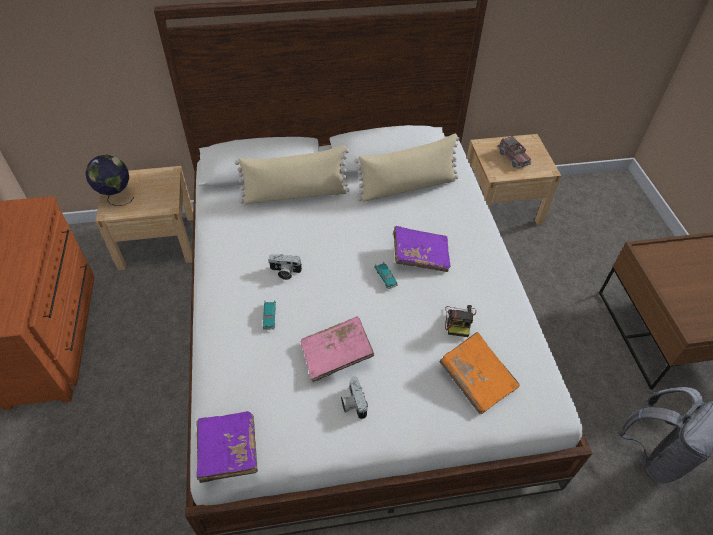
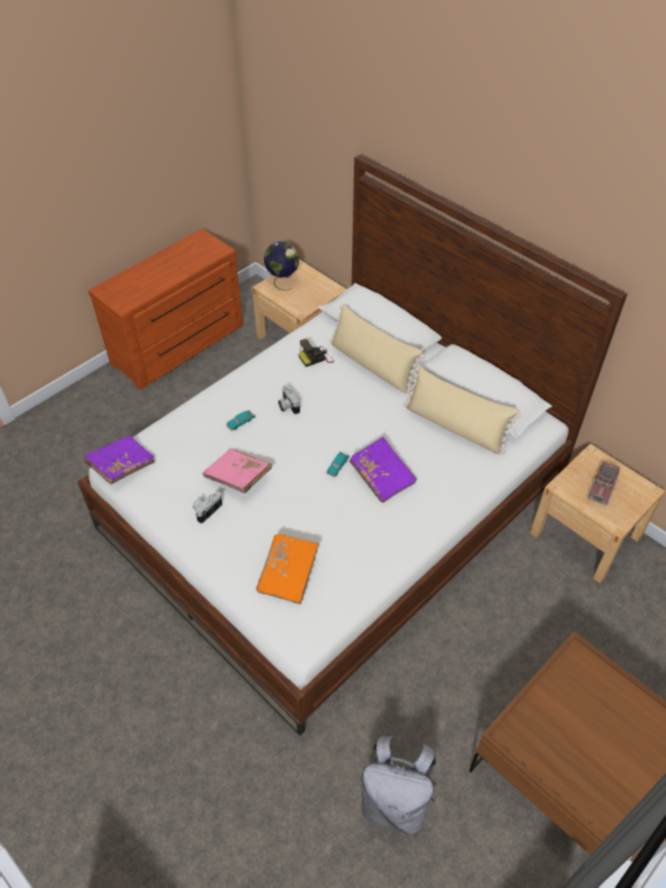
camera: 55 degrees right, 0 degrees up
(459, 321) = (336, 535): camera -> camera (316, 358)

